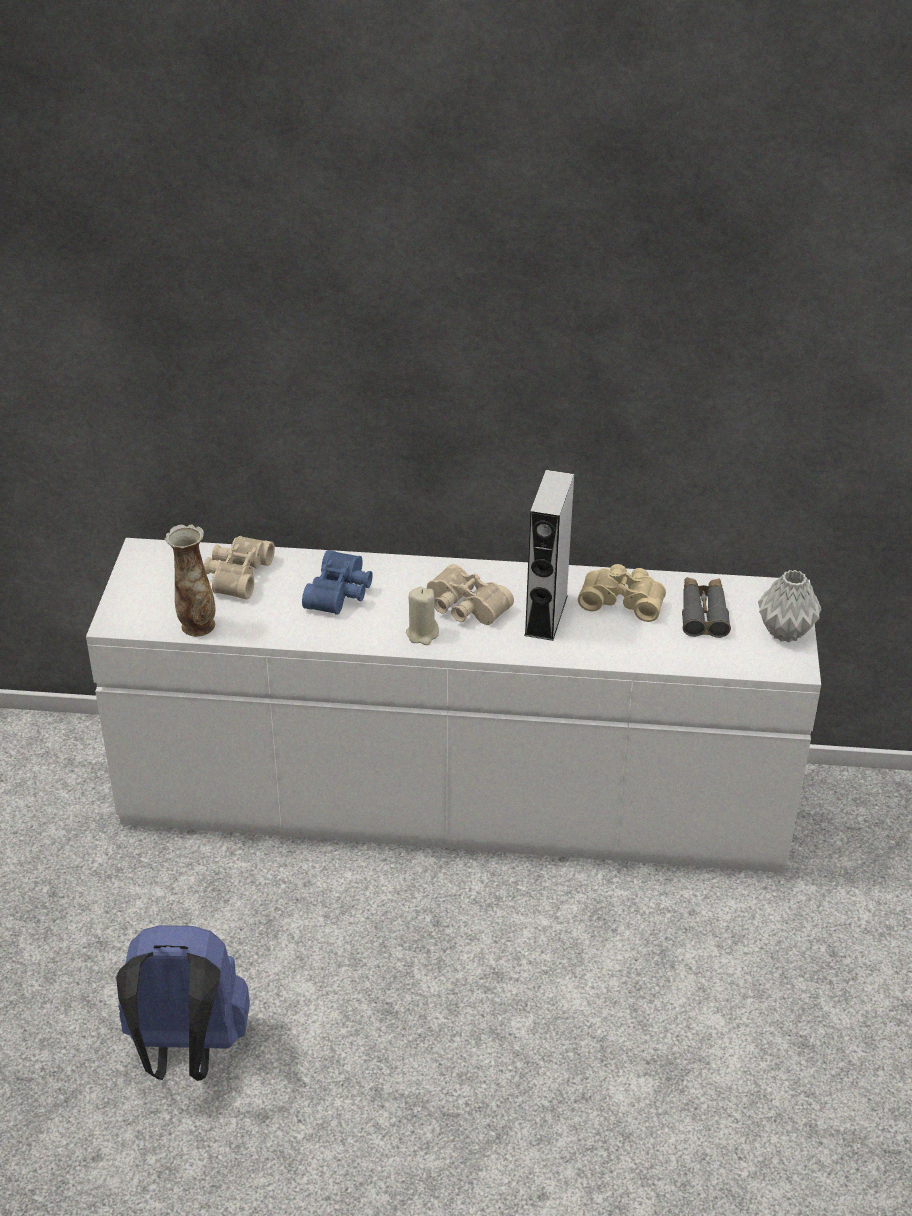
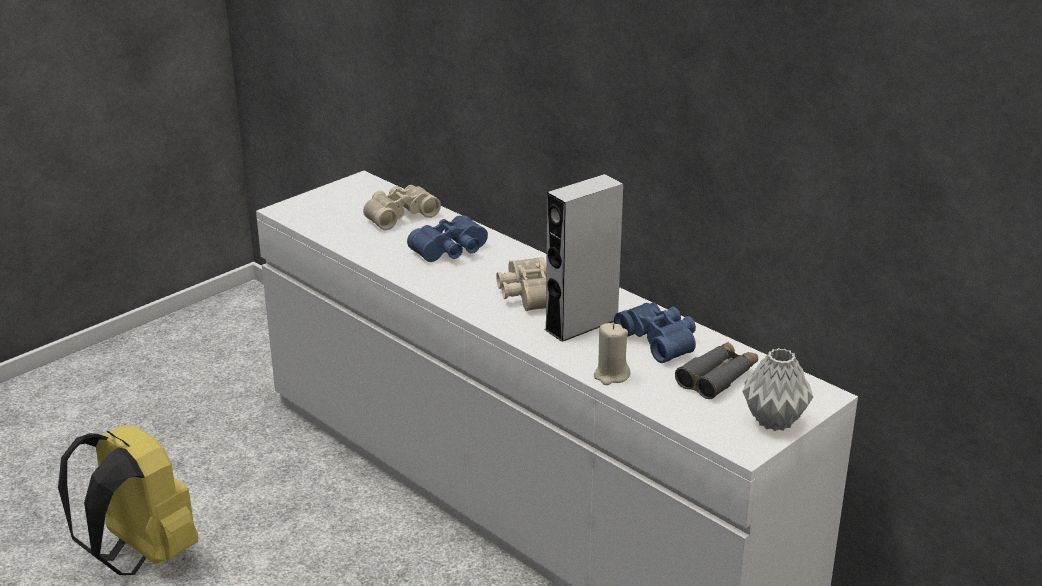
camera: 40 degrees right, 10 degrees down
(186, 1051) = (140, 555): blue backpack -> yellow backpack
(196, 626) = (329, 231): vase -> none
(422, 634) = (470, 297): beige candle -> beige candle (611, 375)
(622, 600) = (660, 340): beige binoculars -> blue binoculars

